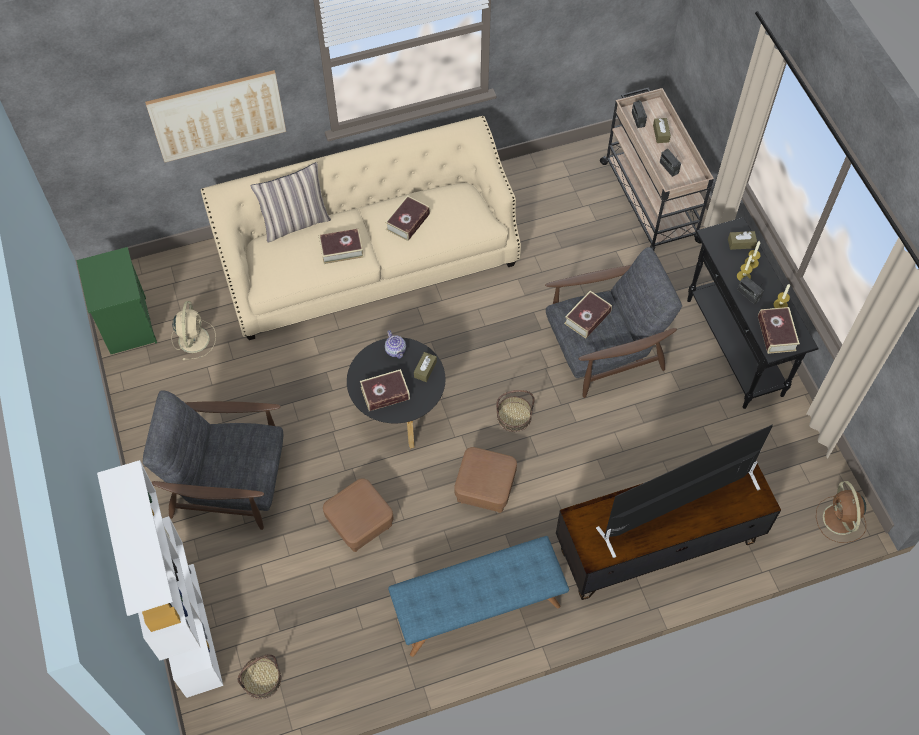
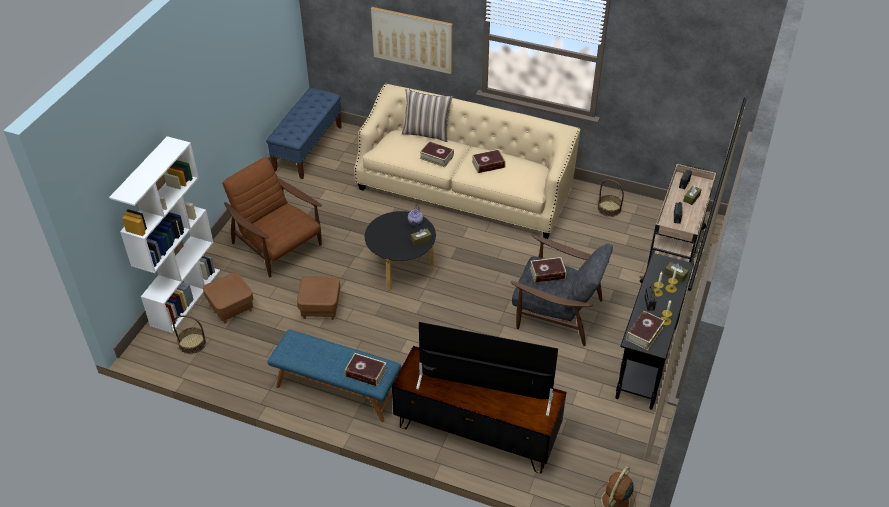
camera: 40 degrees right, 15 degrees down
(127, 324) = (308, 148): green nightstand -> blue bench
(194, 338) = (333, 173): beige fan -> none
(229, 482) = (278, 246): grey armchair -> brown armchair
(385, 393) = (386, 238): book -> book (366, 373)
(485, 489) = (406, 336): brown ottoman -> brown ottoman (231, 307)
(514, 416) = (463, 311): basket -> basket (609, 208)

